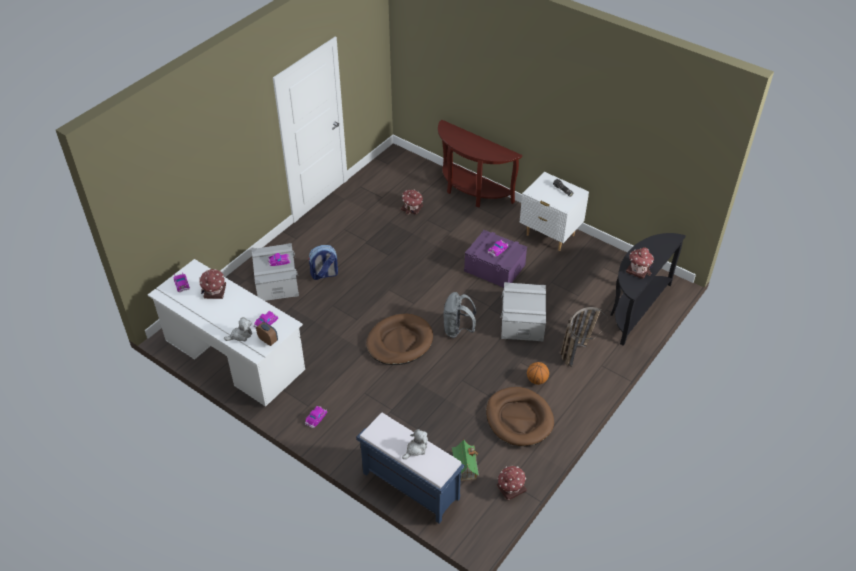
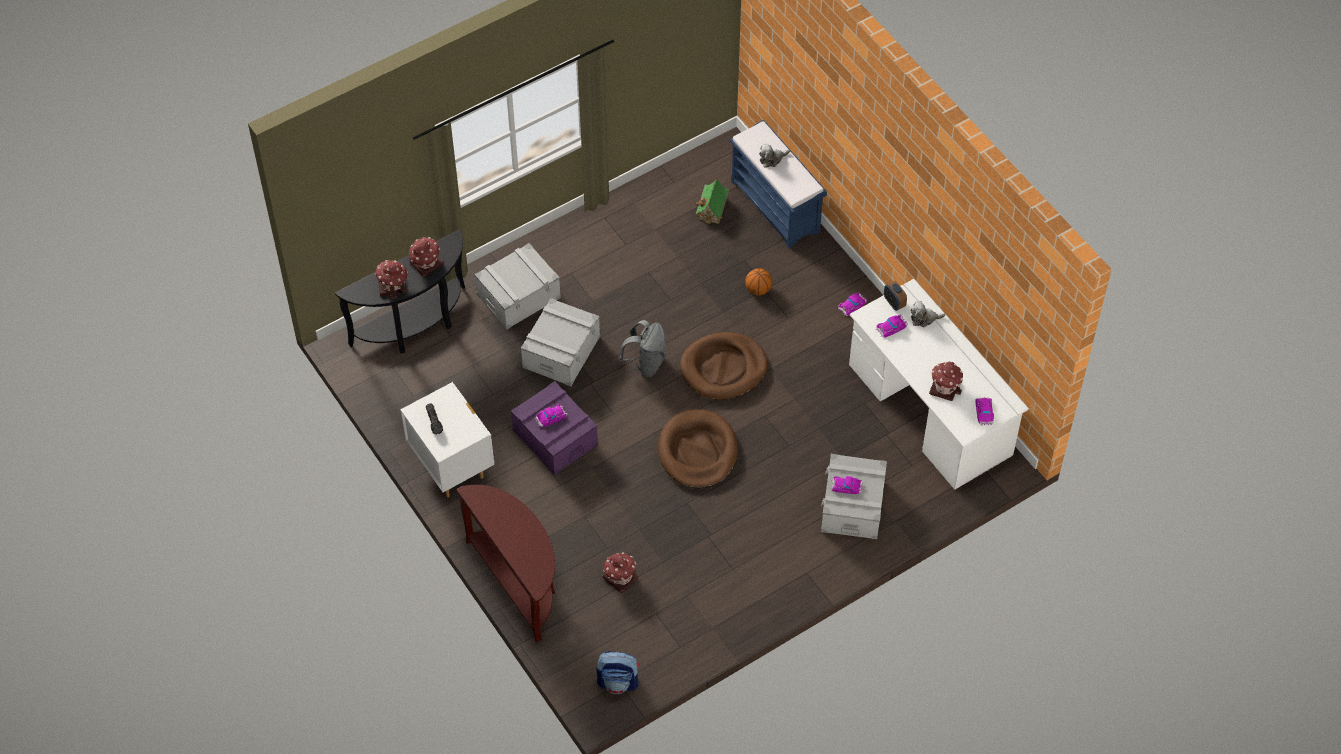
camera: 160 degrees left, 10 degrees up
(324, 274) = (785, 497): backpack -> backpack (618, 682)
(510, 488) = (676, 175): toy house -> toy house (393, 285)
(519, 418) = (630, 239): brown dog bed -> brown dog bed (697, 452)
(537, 380) = (586, 275): basketball -> basketball (758, 289)
(577, 350) = (518, 296): basket -> grey storage box

